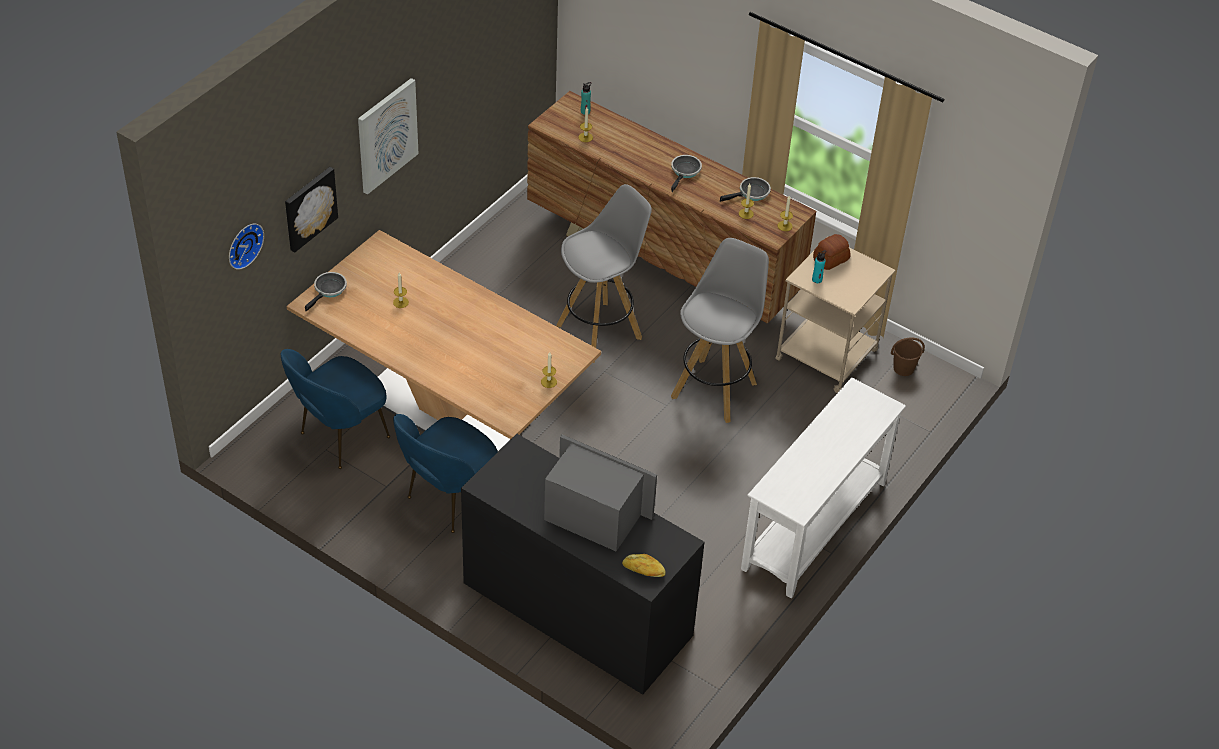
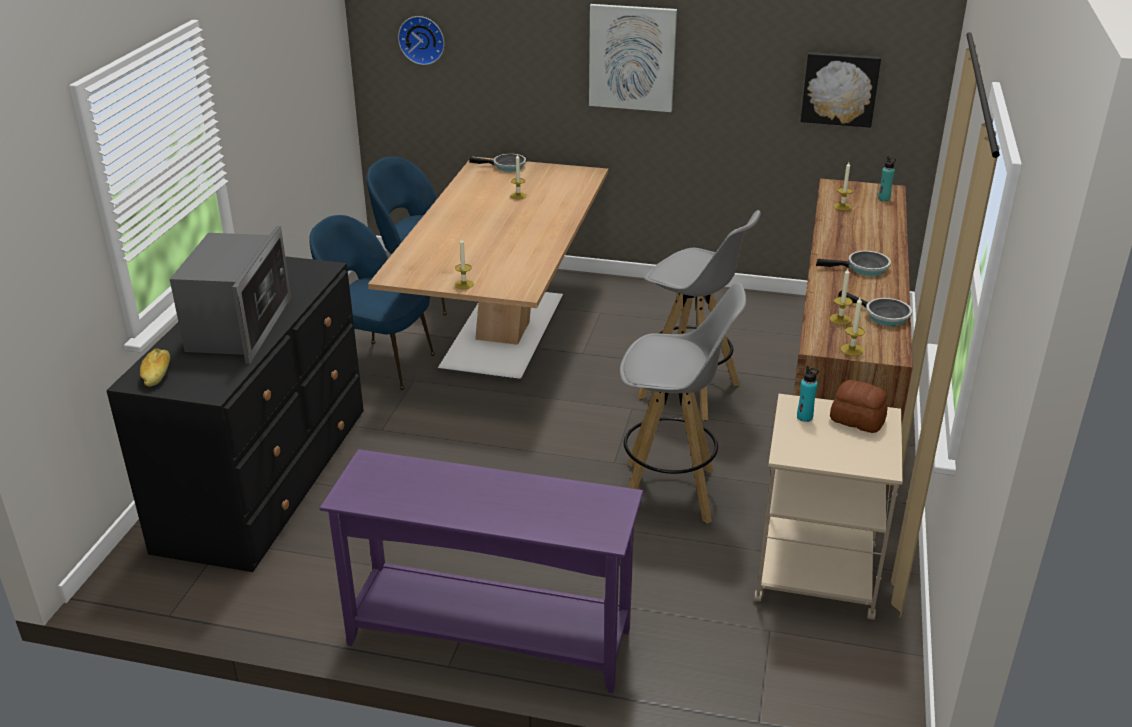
camera: 70 degrees right, 15 degrees down
(309, 208) = (512, 64): picture -> picture (840, 88)
(814, 527) = (488, 637): white console table -> purple console table
(904, 368) = (864, 659): brown bucket -> none

